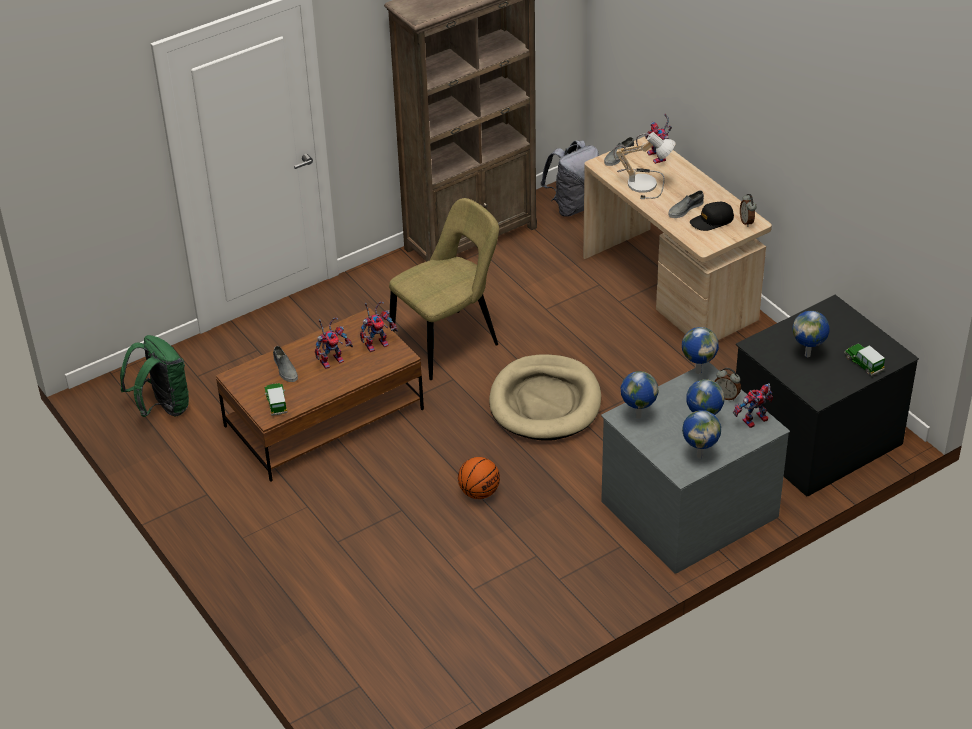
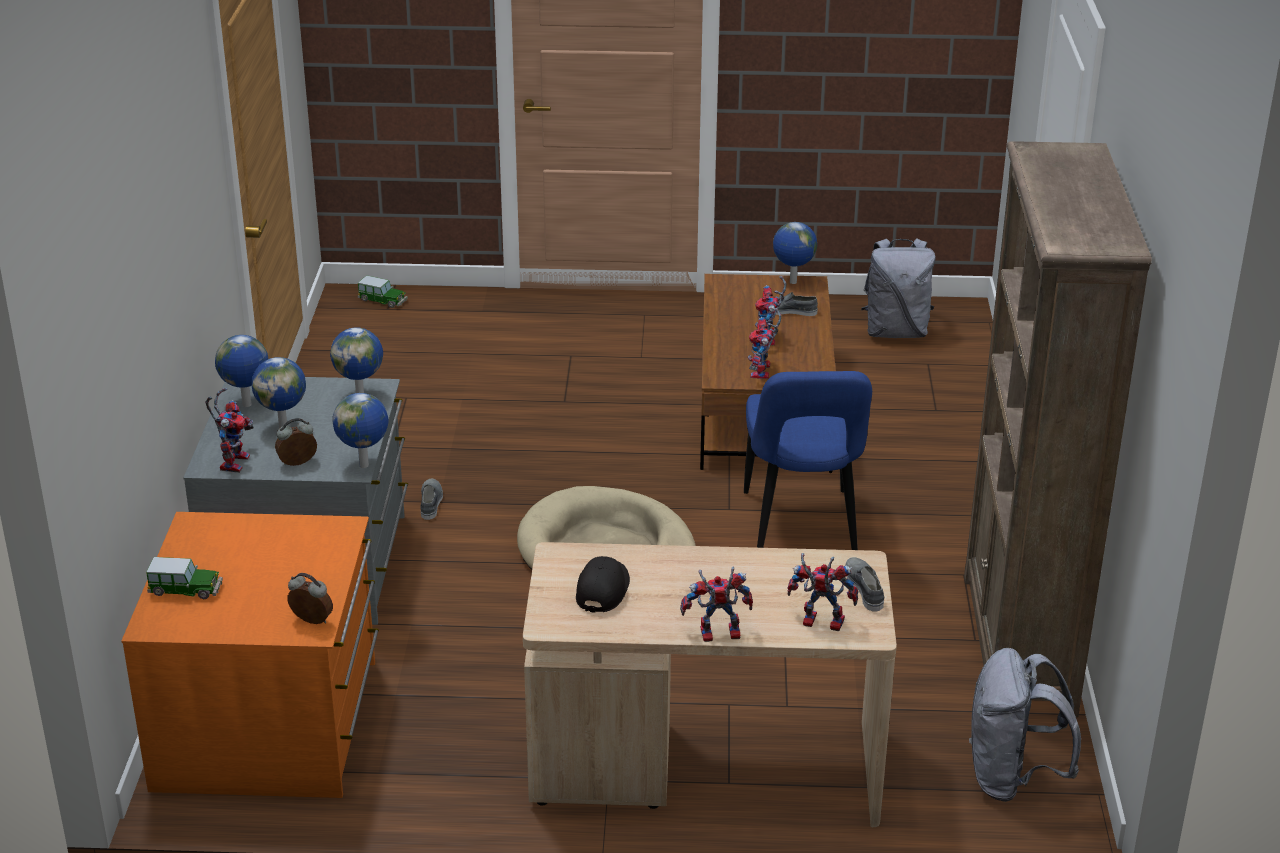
camera: 125 degrees right, 10 degrees down
(162, 407) = (896, 332): green backpack -> grey backpack
(276, 402) = (738, 291): toy car -> toy car (383, 300)
(449, 343) = (800, 533): beige chair -> blue chair
(479, 492) = (525, 451): basketball -> none
(644, 182) = (770, 579): table lamp -> none
(685, 209) = (660, 582): grey shoe -> grey shoe (431, 502)
(701, 178) = (716, 635): none -> toy robot
(747, 222) = (560, 619): alarm clock -> alarm clock (311, 622)
(808, 355) = (265, 556): globe -> globe (792, 282)
(814, 435) = (270, 725): black dresser -> orange dresser

